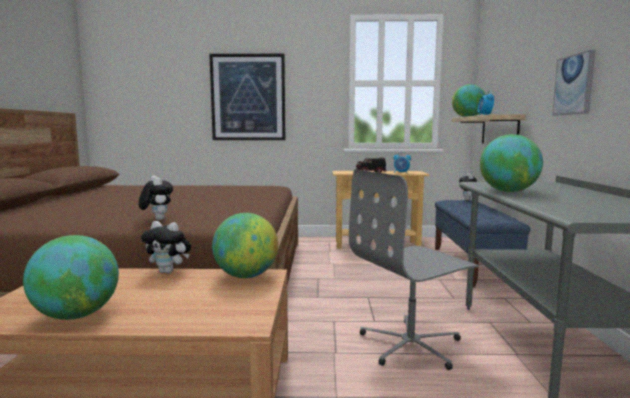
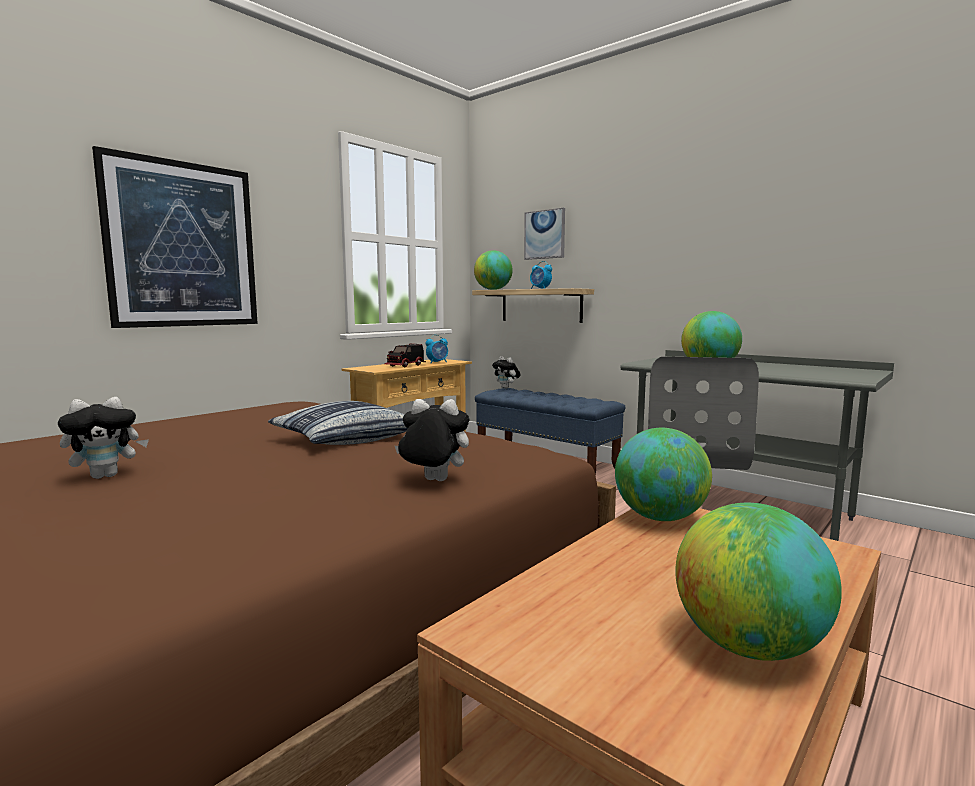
camera: 50 degrees left, 0 degrees up
(169, 272) = (584, 551): plush toy -> plush toy (107, 475)
(211, 201) = (343, 439): none -> pillow
(574, 85) = (677, 263): picture -> picture (545, 234)

